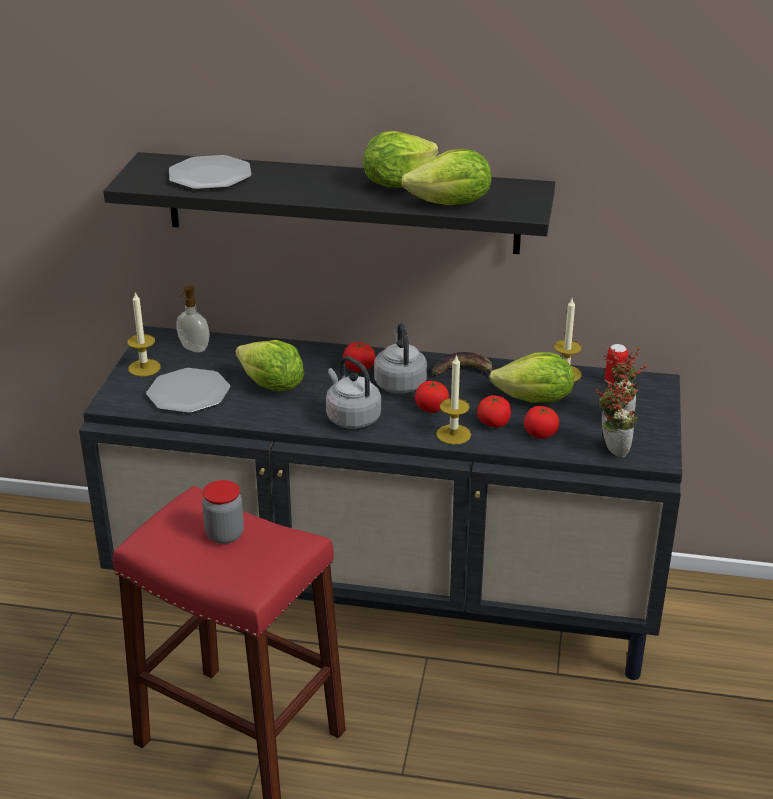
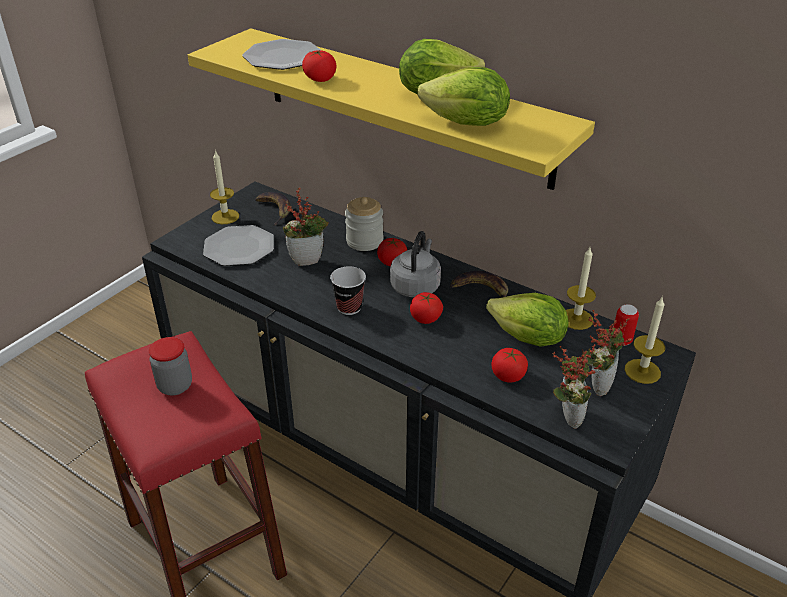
camera: 25 degrees right, 5 degrees up
(193, 349) = (275, 210): soap dispenser -> banana
(272, 386) = (308, 259): lettuce -> potted plant
(315, 356) = (364, 241): none -> jar
(342, 203) = (402, 105): black shelf -> yellow shelf
(351, 417) = (349, 307): grey kettle -> cup
(453, 434) = (425, 351): candle -> candle (642, 371)
(493, 423) = (471, 350): tomato -> tomato (320, 79)

